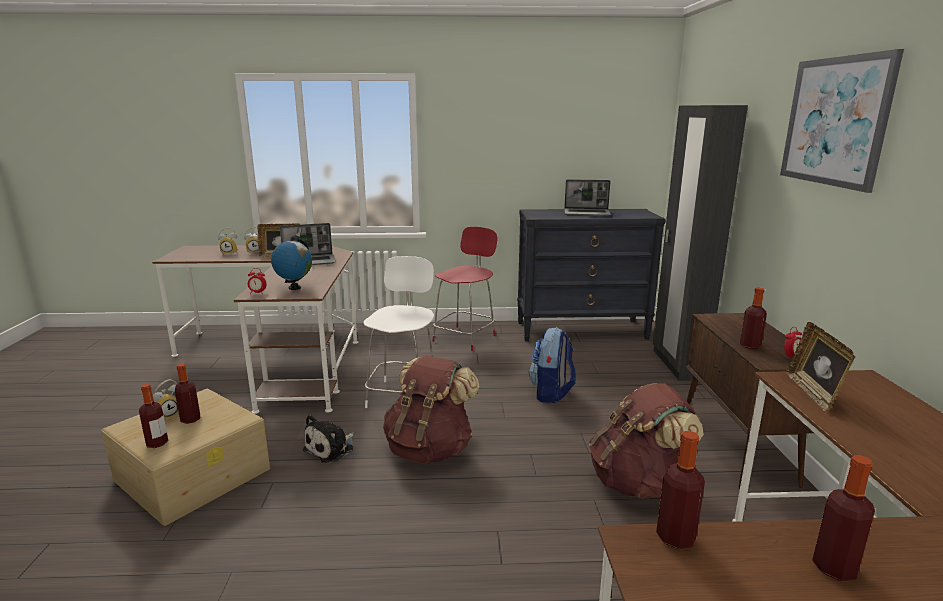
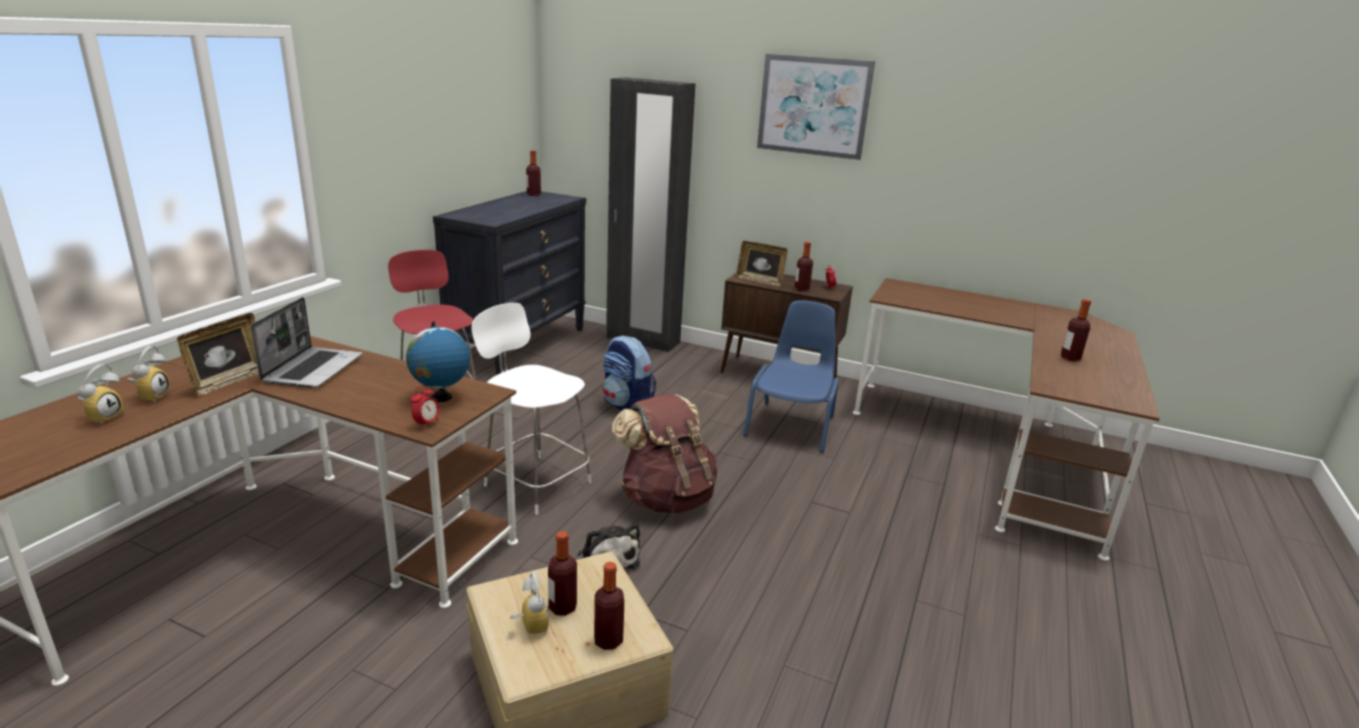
camera: 65 degrees left, 5 degrees up
(587, 213) = (513, 206): laptop -> none
(637, 482) = (792, 425): brown backpack -> blue chair
(675, 537) = (1044, 378): bottle -> bottle (533, 194)
(813, 392) = (907, 299): picture frame -> picture frame (760, 281)

